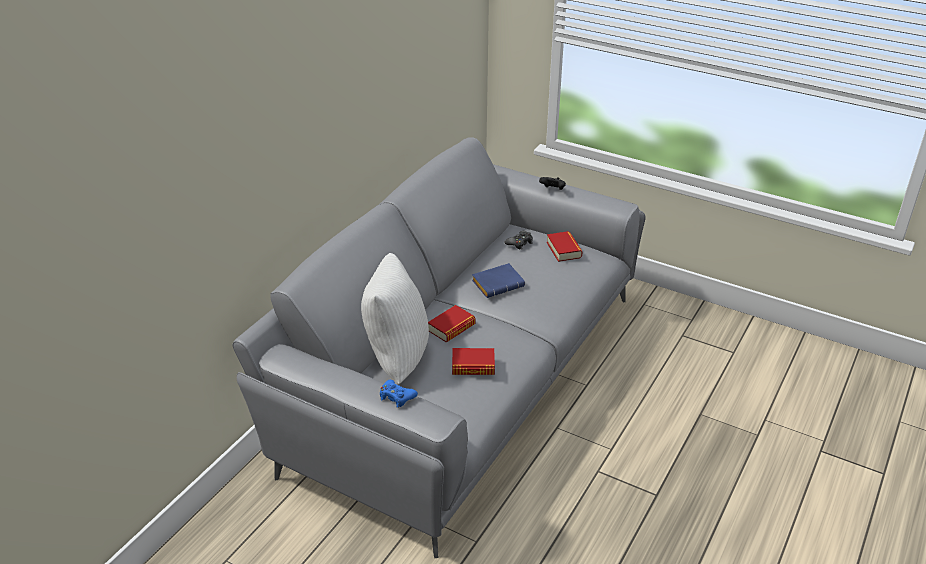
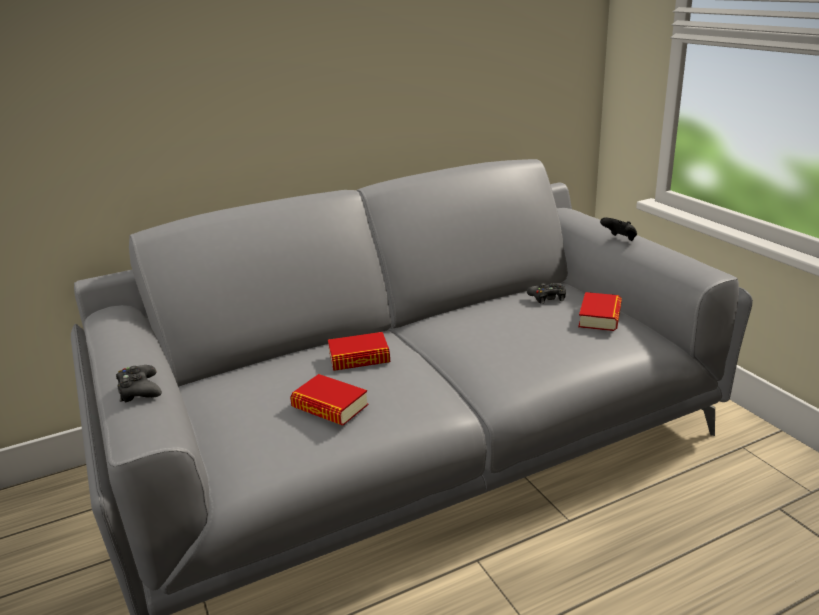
camera: 35 degrees right, 10 degrees down
(395, 358) = (262, 369): white pillow -> none
(396, 397) = (139, 390): blue game controller -> black game controller
(498, 283) = (471, 329): blue book -> none

